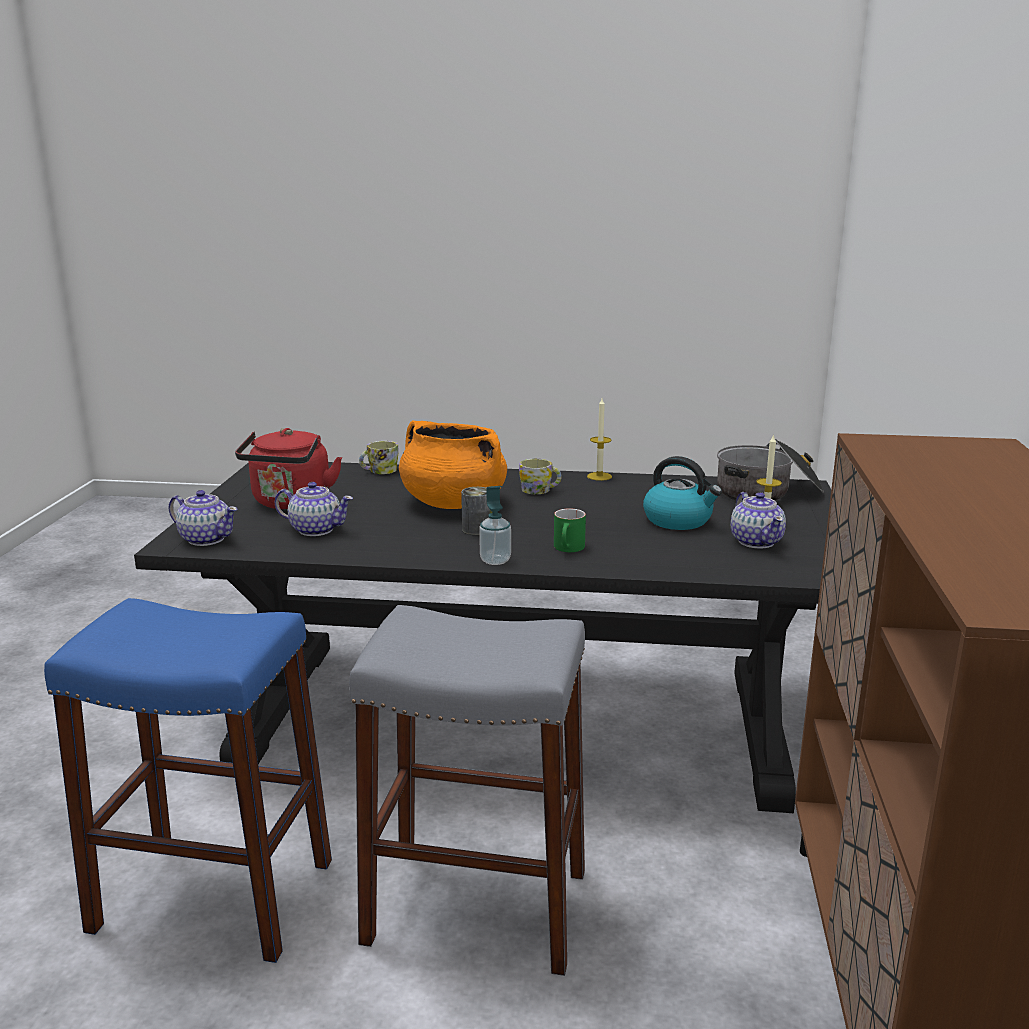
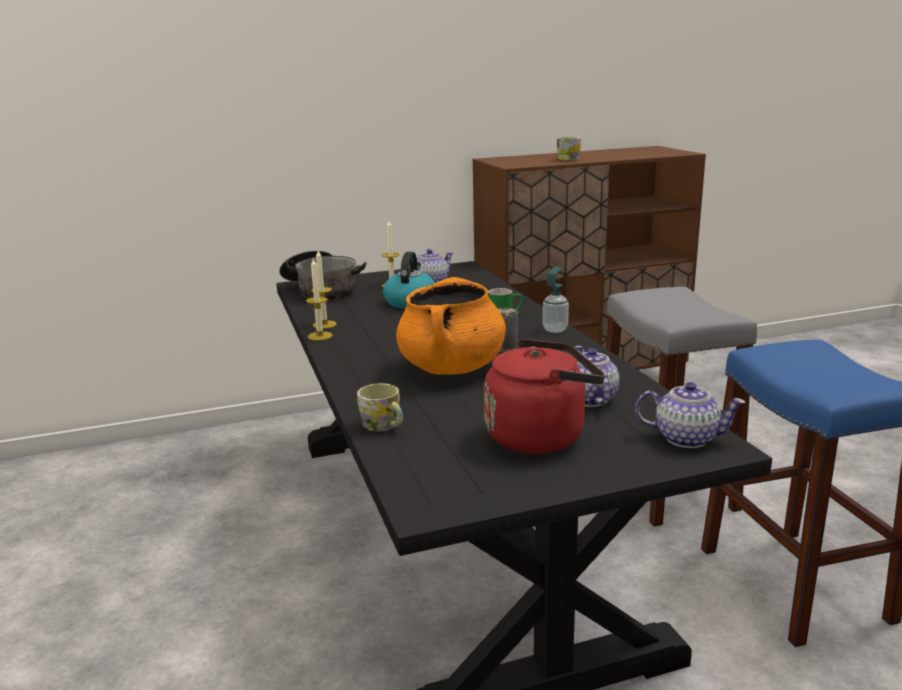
camera: 115 degrees left, 0 degrees up
(206, 539) = (685, 438): teapot -> teapot turned 105 degrees clockwise
(540, 490) = (381, 347): mug -> mug (566, 159)
(633, 481) = (324, 324): none -> candle

